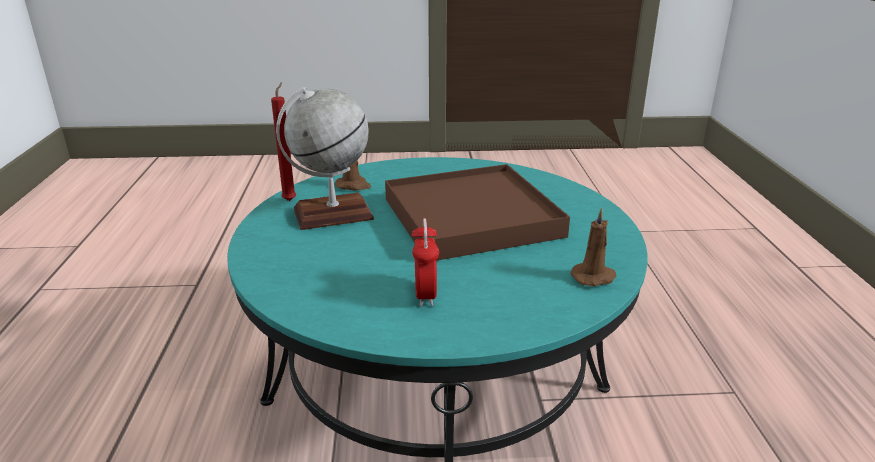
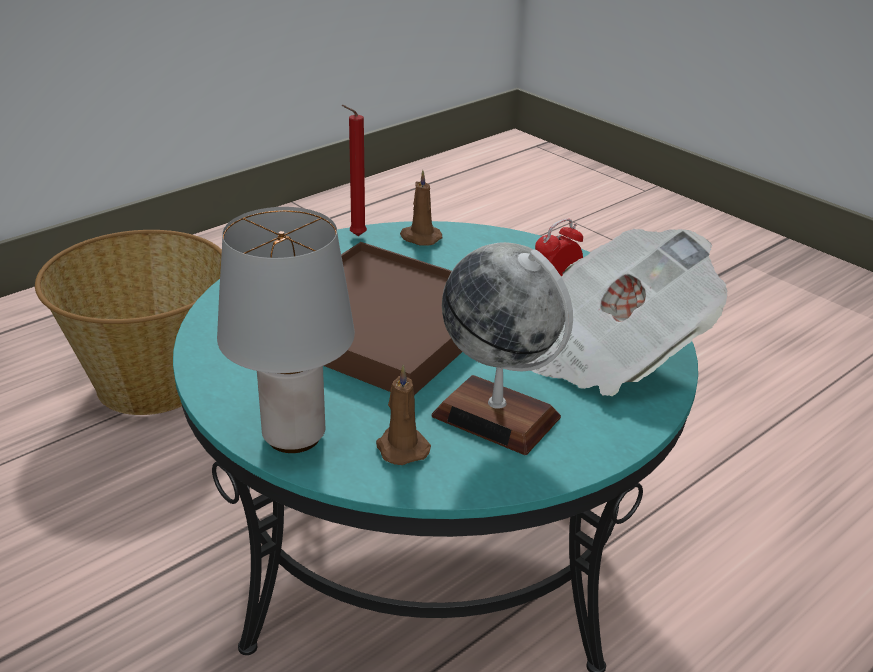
camera: 130 degrees left, 5 degrees up
(290, 200) = (509, 474): red candle -> red candle (355, 236)
(321, 277) = (611, 352): none -> newspaper
(401, 168) = (292, 437): none -> grey table lamp
(726, 345) = (151, 382): none -> basket

